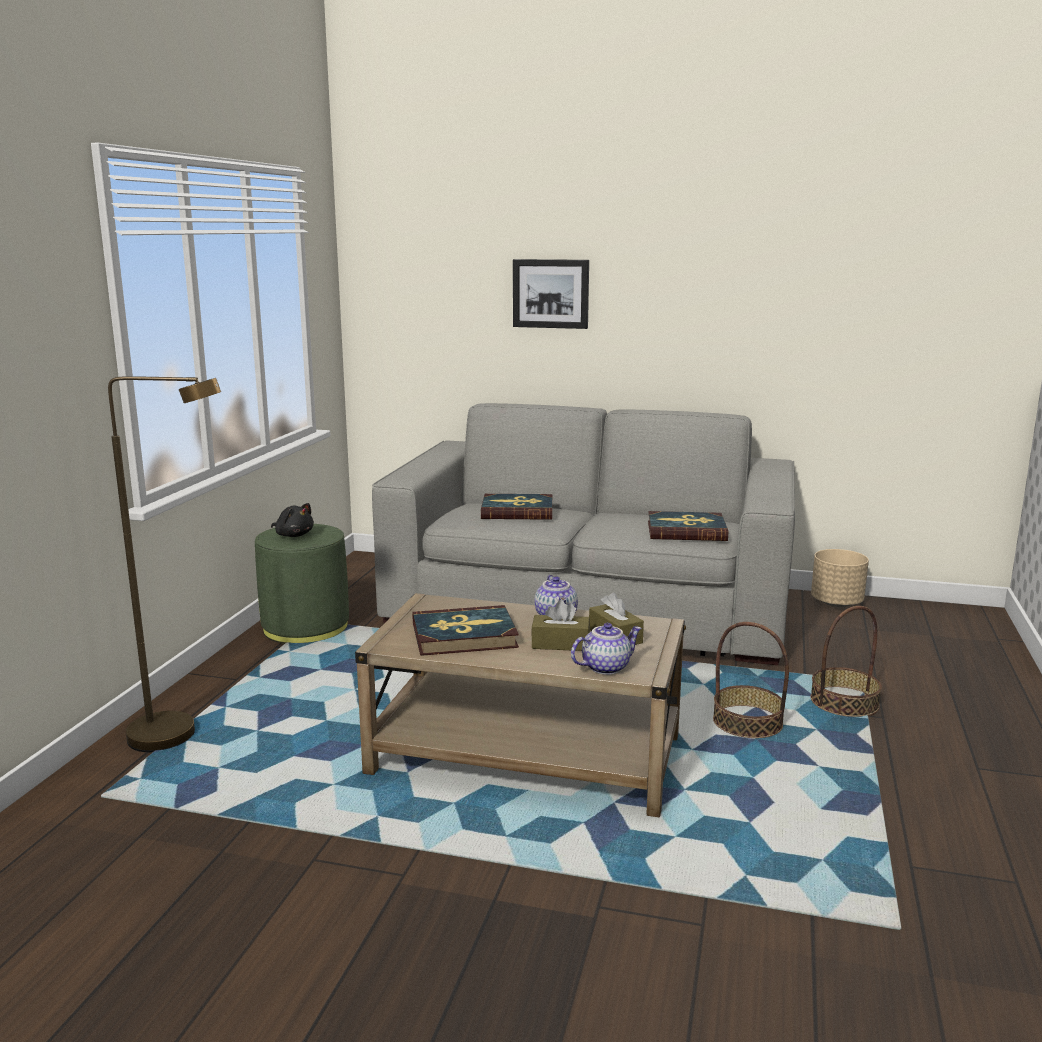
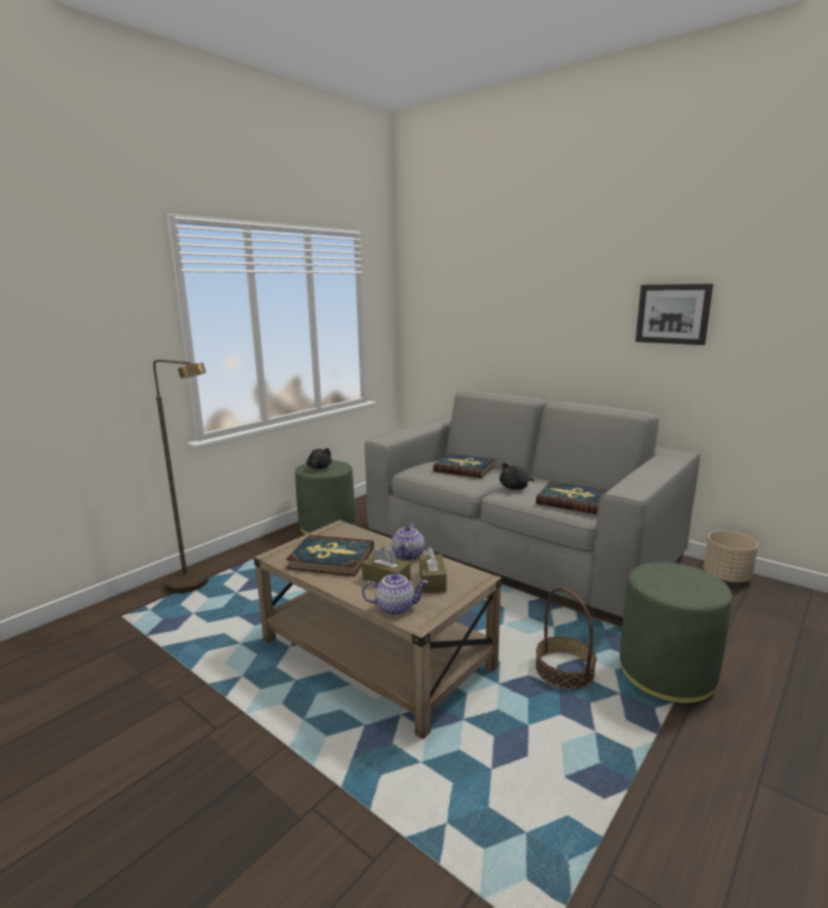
camera: 25 degrees right, 0 degrees up
(551, 293) = (521, 314): picture -> picture (673, 314)
(605, 526) = (515, 488): none -> black plush toy
(844, 702) = (666, 673): basket -> green ottoman

